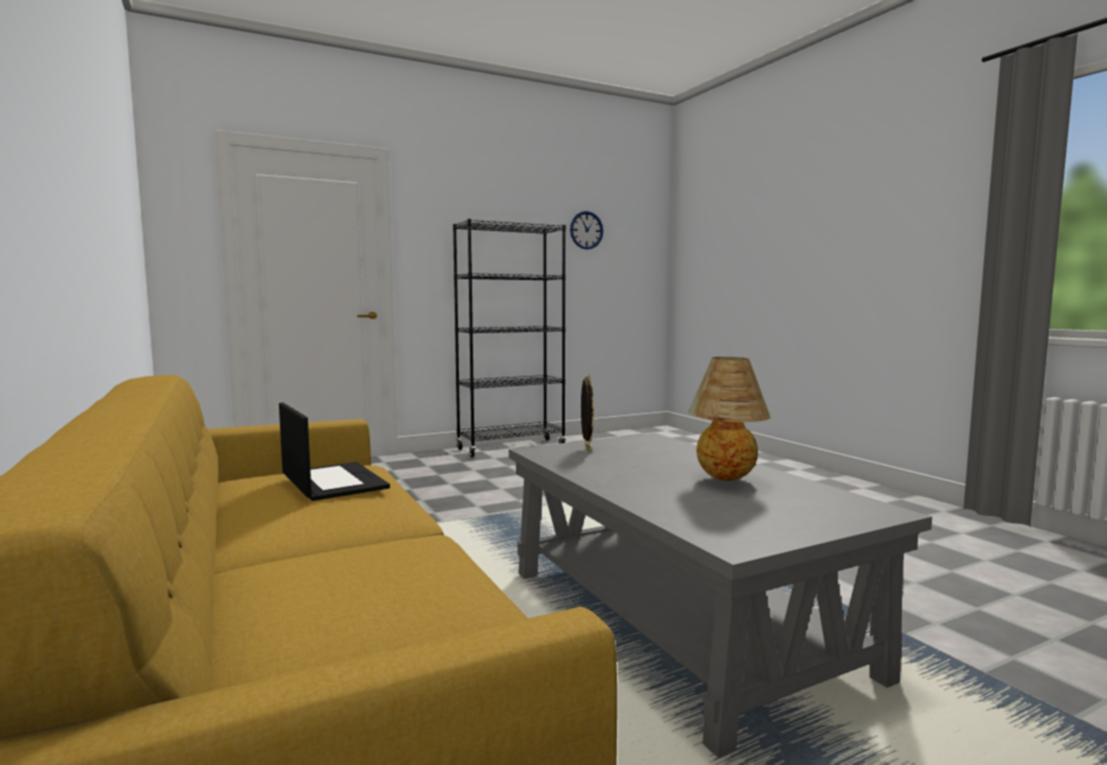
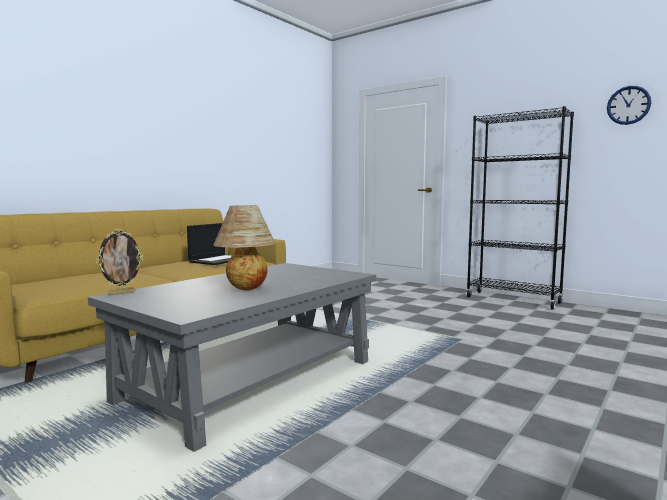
camera: 65 degrees right, 0 degrees up
(586, 449) = (299, 269): picture frame -> picture frame (121, 293)

